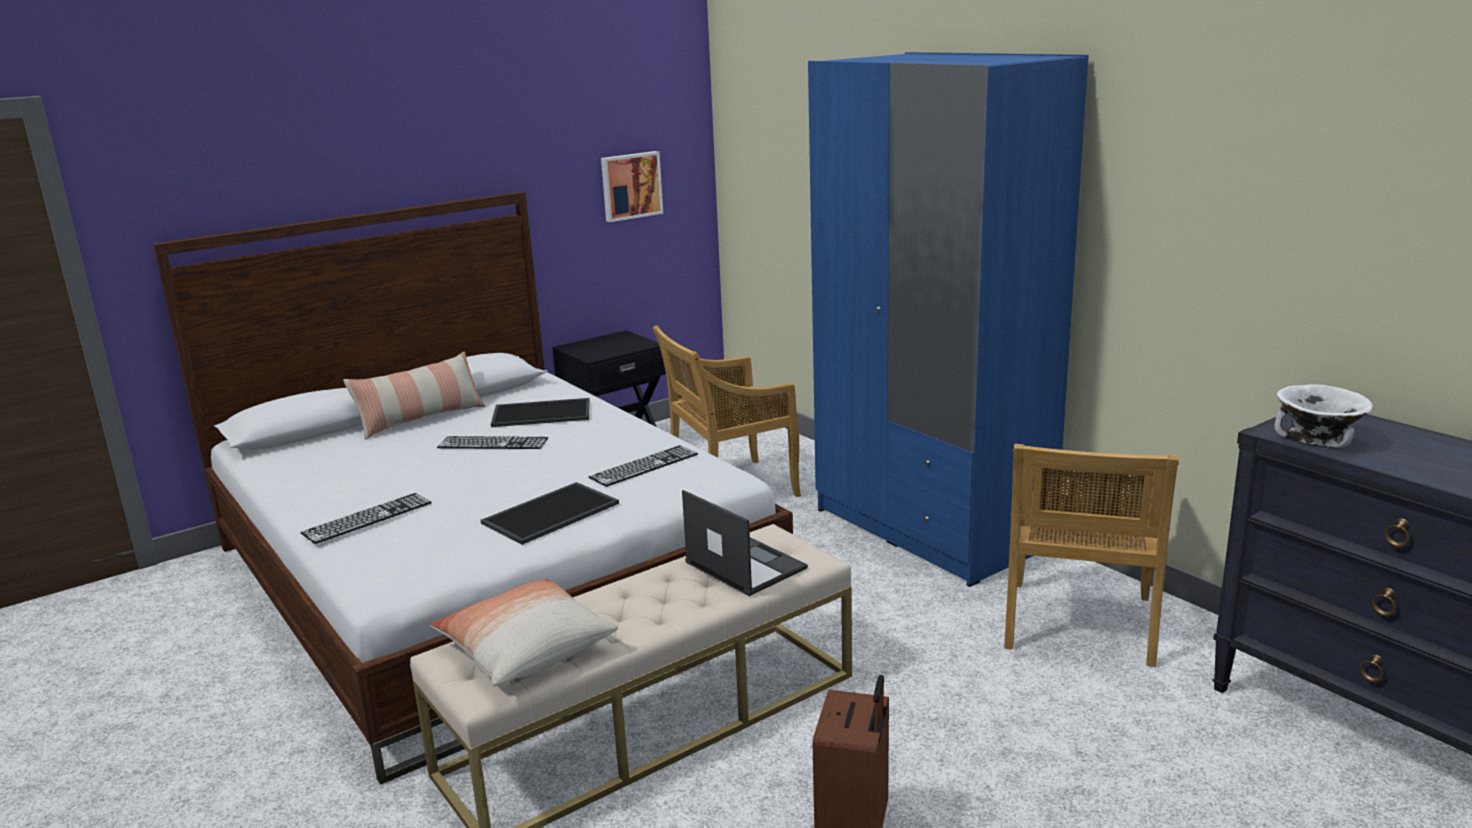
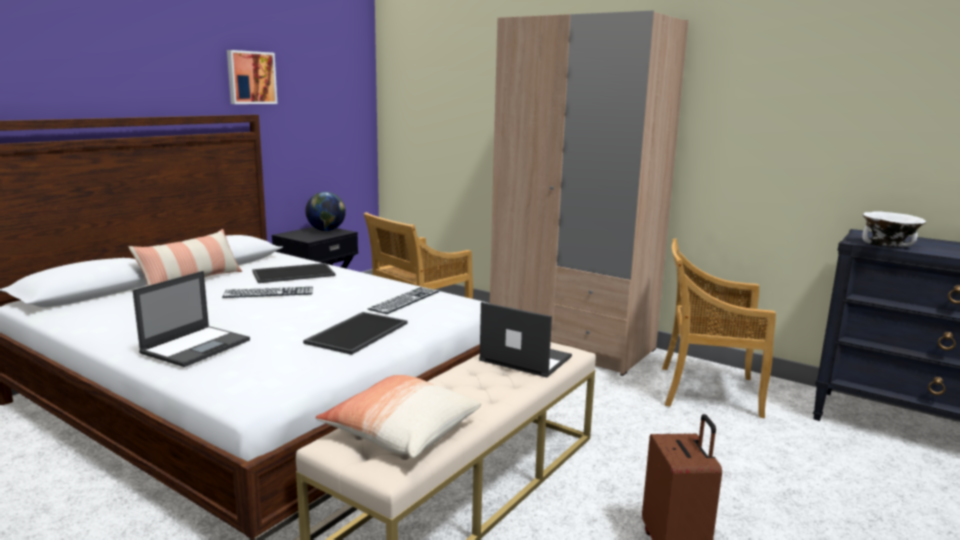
camera: 20 degrees left, 5 degrees down
(367, 518) = (197, 346): keyboard -> laptop
(625, 341) = (326, 230): none -> globe
(630, 185) = (325, 120): picture -> picture (251, 77)
(931, 528) = (571, 344): blue wardrobe -> beige wardrobe
(1079, 625) = (706, 391): beige chair -> beige chair turned 105 degrees clockwise

